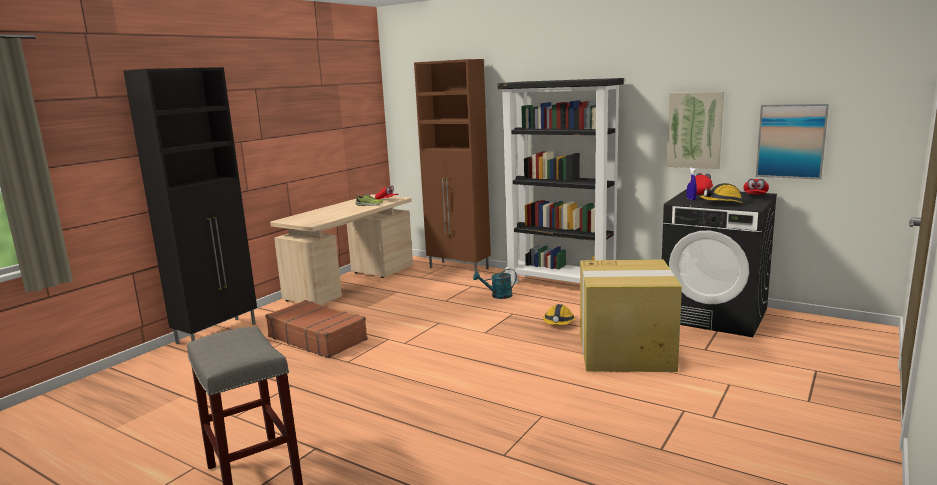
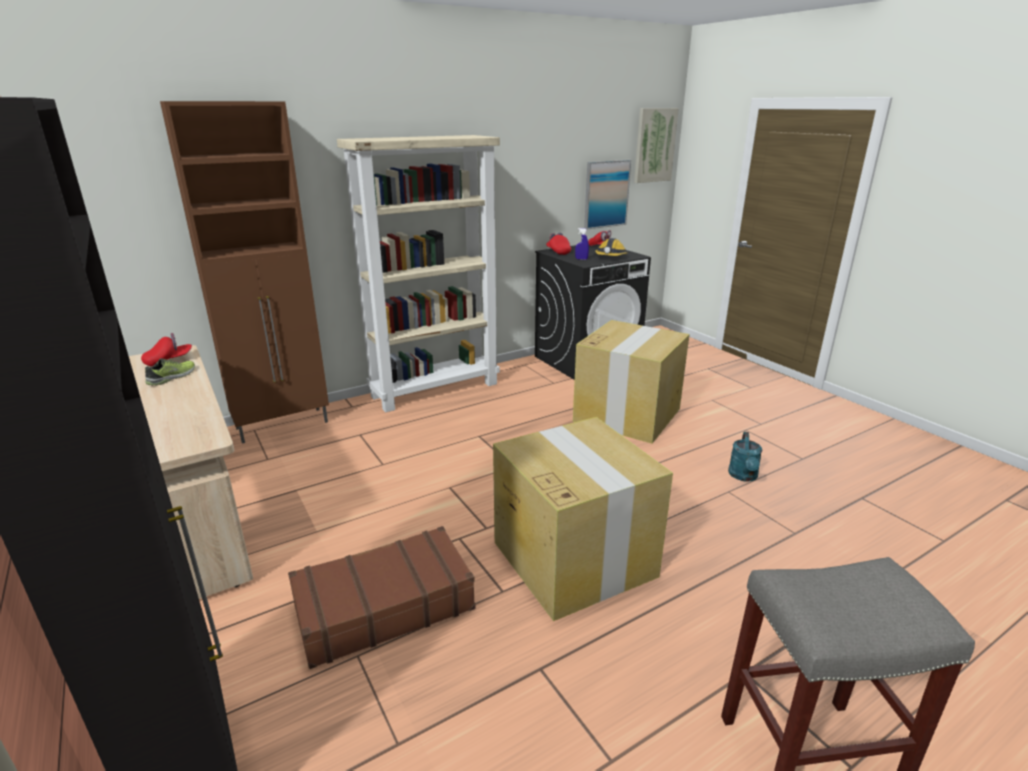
camera: 65 degrees left, 10 degrees up
(394, 373) = (572, 558): none -> cardboard box
(498, 296) = (416, 429): turquoise watering can -> turquoise watering can (743, 476)
(559, 323) = (533, 421): hard hat -> none
(561, 285) = (435, 389): black bookcase -> beige bookcase
(695, 130) = (538, 190): picture -> picture (654, 145)

